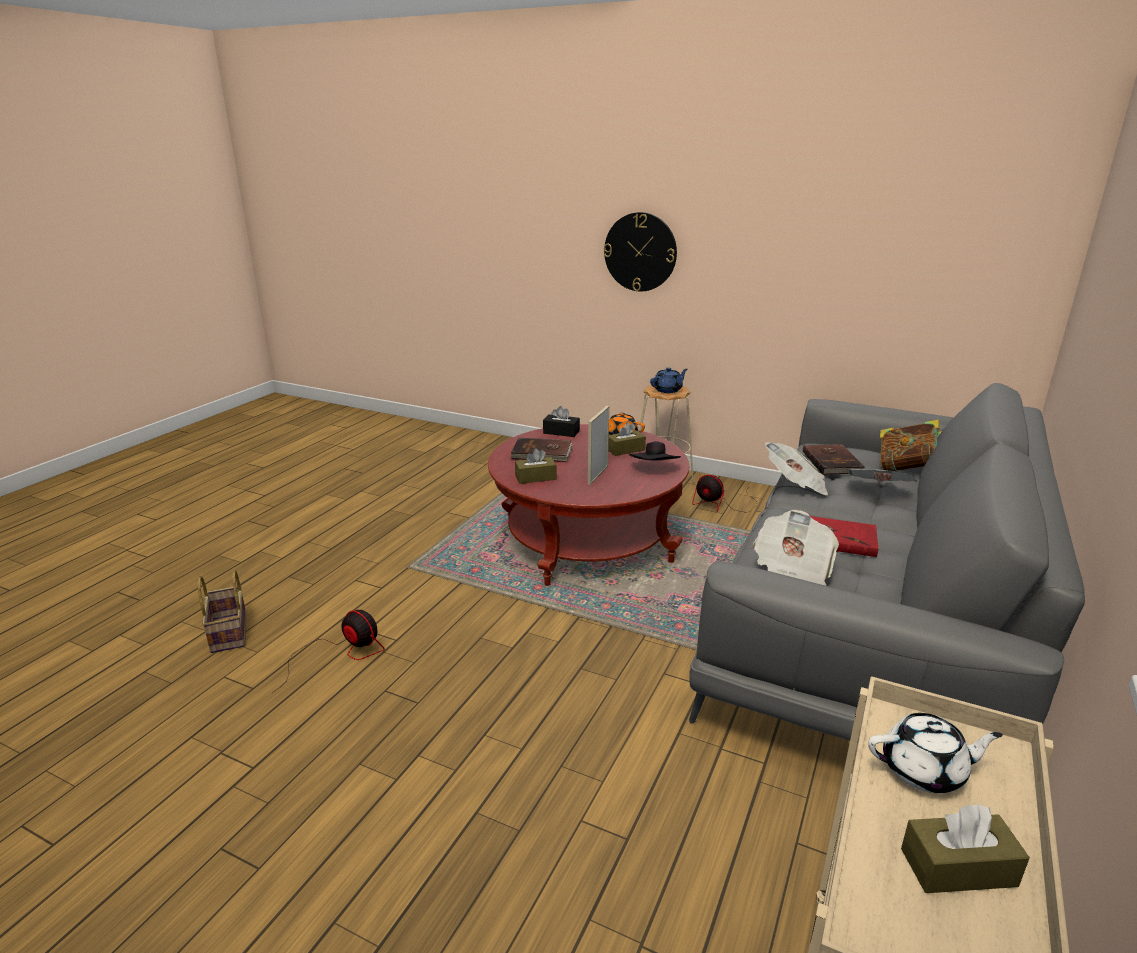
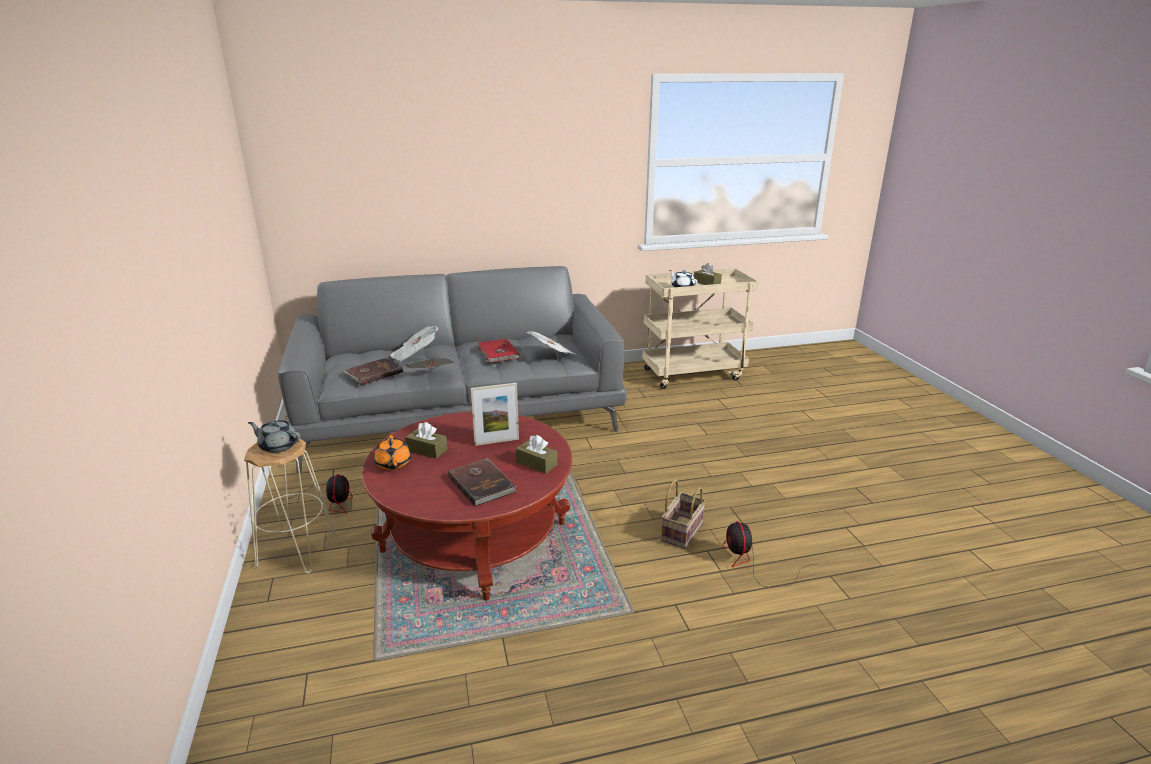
camera: 130 degrees left, 0 degrees up
(230, 633) = (834, 639): basket -> basket (681, 531)
(561, 432) = (414, 498): black tissue box -> none
(640, 252) = (158, 326): wall clock -> none
(654, 469) = (456, 425): black hat -> none
(668, 390) = (278, 446): blue teapot -> grey teapot
(907, 469) = (365, 353): book -> none

